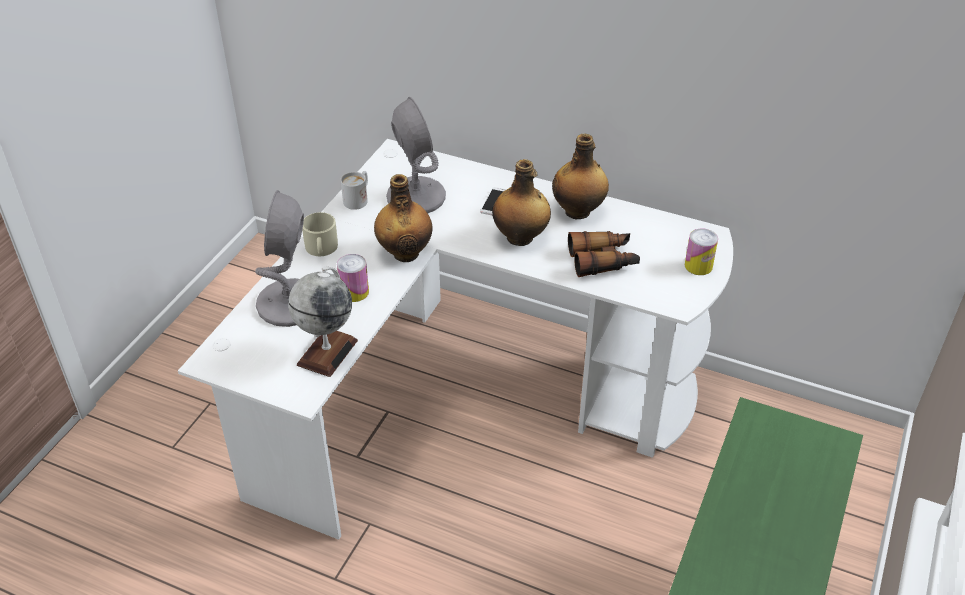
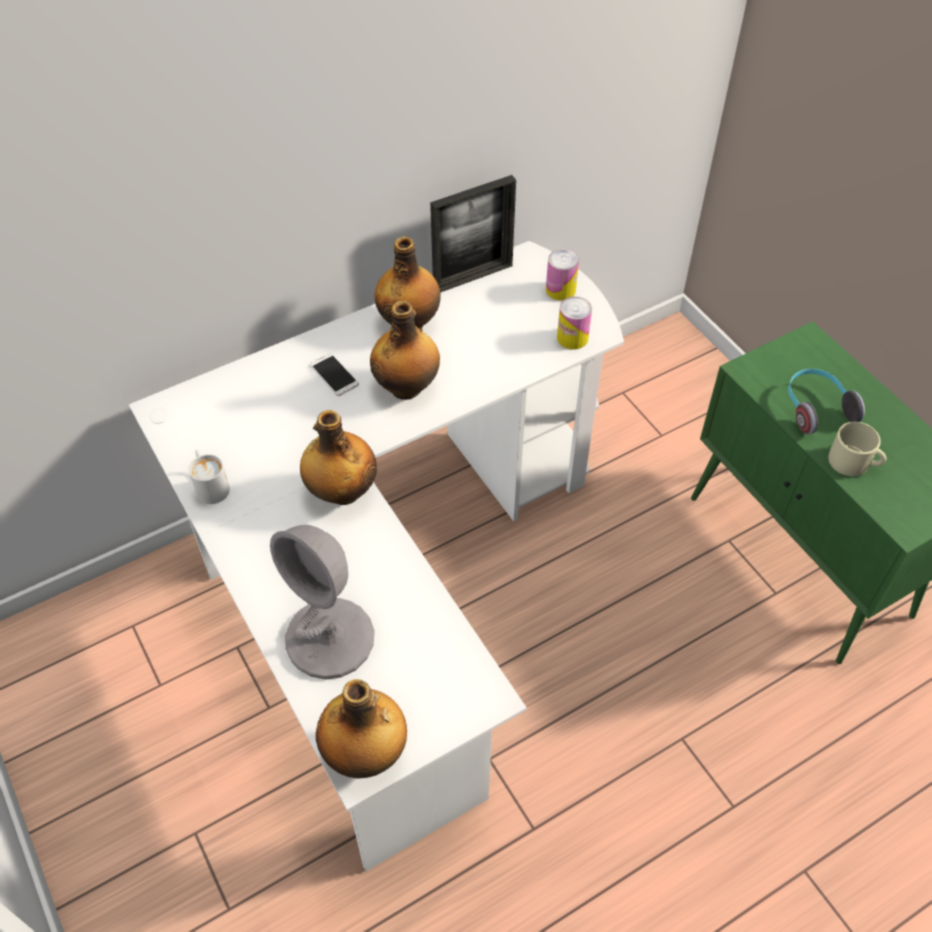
camera: 55 degrees left, 10 degrees up
(220, 359) = (365, 753): none -> bottle
(321, 248) = (263, 563): beige mug -> beige mug (854, 462)
(327, 352) = (438, 641): globe -> none
(354, 292) = (364, 569): can -> can (572, 338)
(415, 196) = (258, 434): grey table lamp -> none
(603, 261) = (496, 347): binoculars -> none
(657, 218) = (473, 277): none -> picture frame
(762, 477) = (816, 408): none -> headphones

